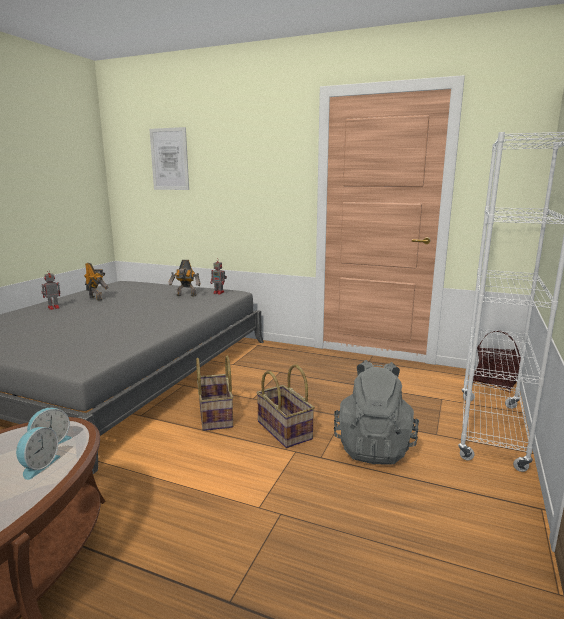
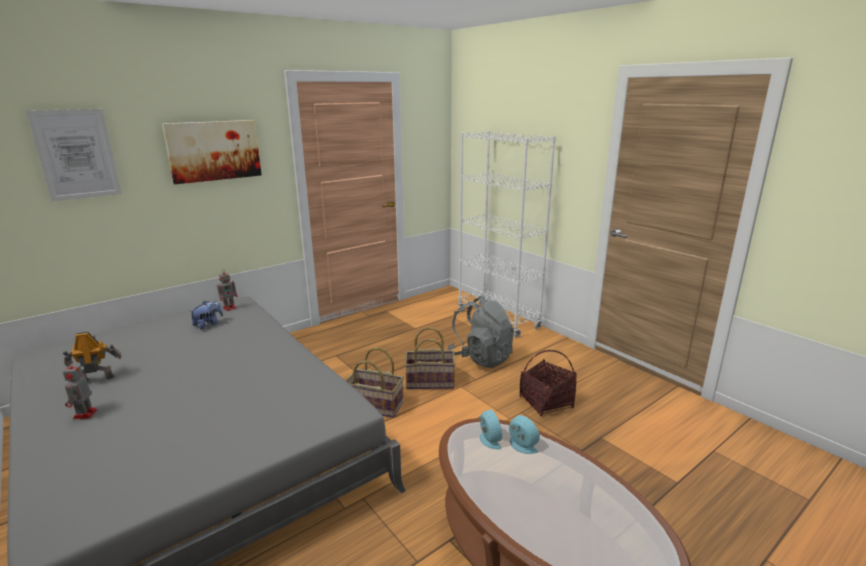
camera: 60 degrees left, 5 degrees up
(186, 295) = (208, 324): toy robot -> plush toy
(251, 162) = (214, 150): none -> picture
(495, 382) = (450, 294): basket -> basket (546, 402)

